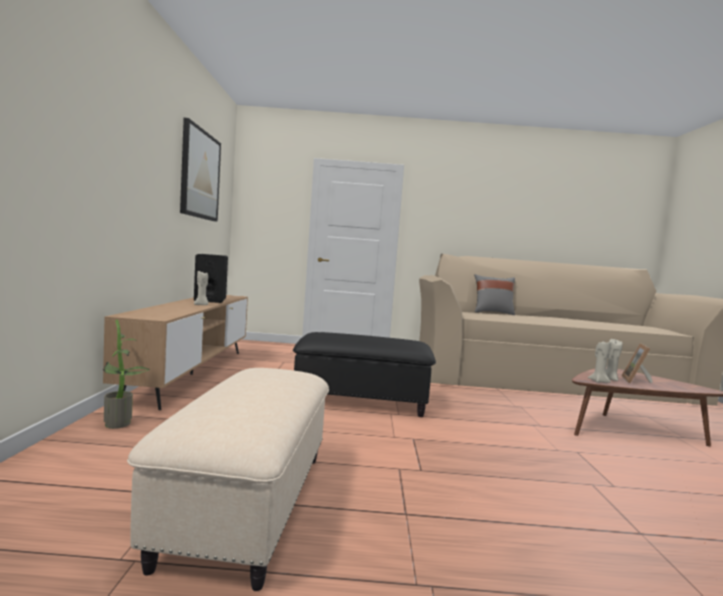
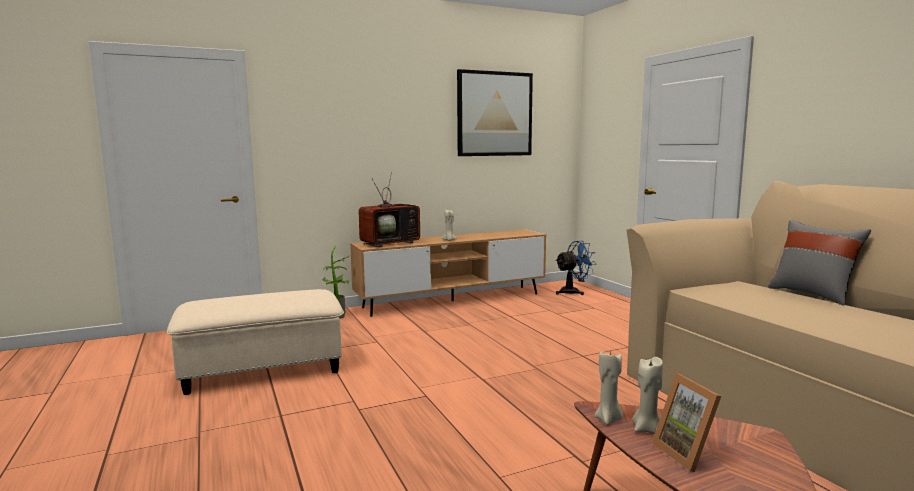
camera: 65 degrees right, 5 degrees up
(161, 312) = (390, 243): none -> television
(210, 300) = (483, 236): black speaker -> none
(256, 347) = (573, 292): none -> blue fan
(361, 401) = (491, 359): black ottoman -> none
(637, 381) = (688, 453): picture frame -> picture frame turned 105 degrees counterclockwise

